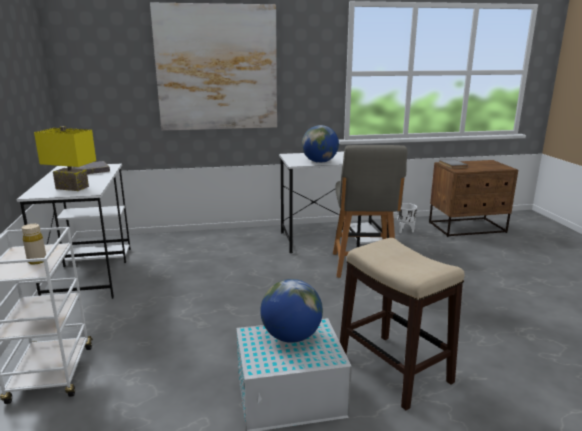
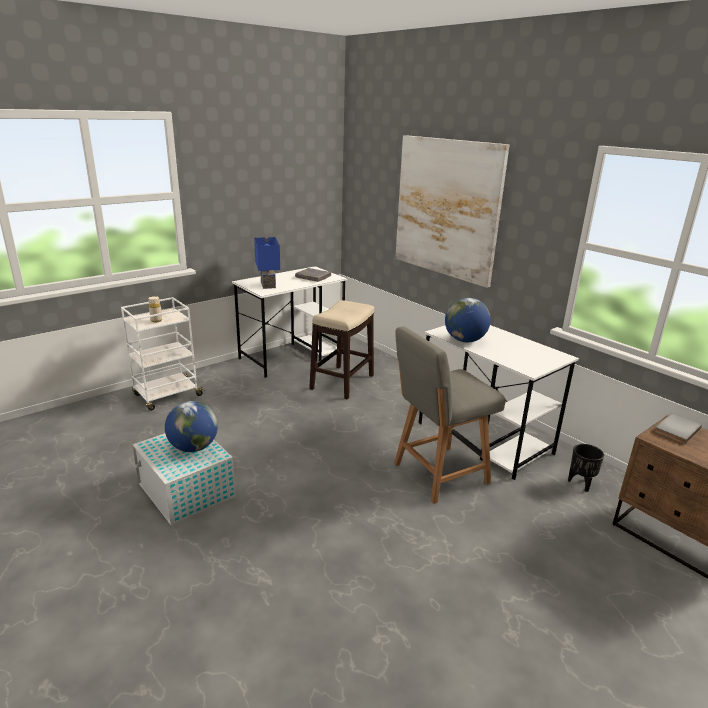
camera: 60 degrees right, 5 degrees up
(73, 187) = (269, 285): yellow table lamp -> blue table lamp
(395, 370) = (248, 537): stool -> stool (342, 382)
(405, 231) = (581, 483): white planter -> black planter

